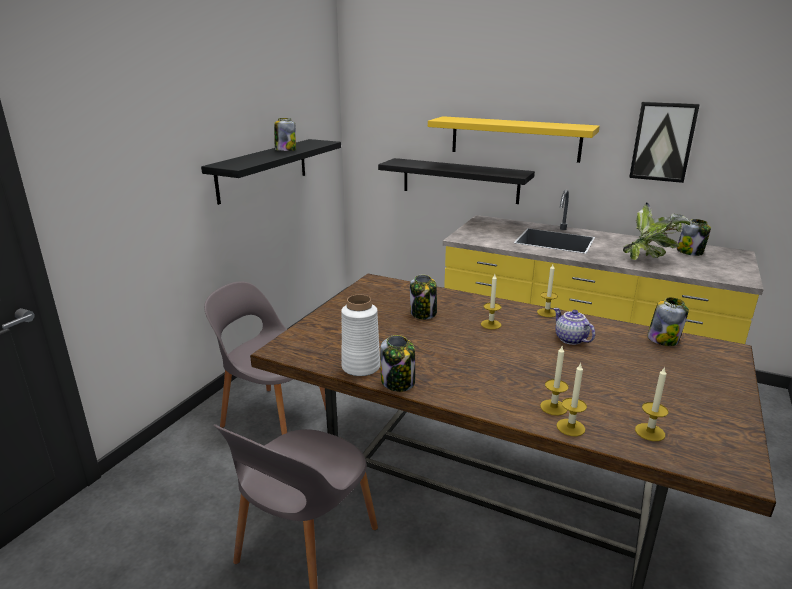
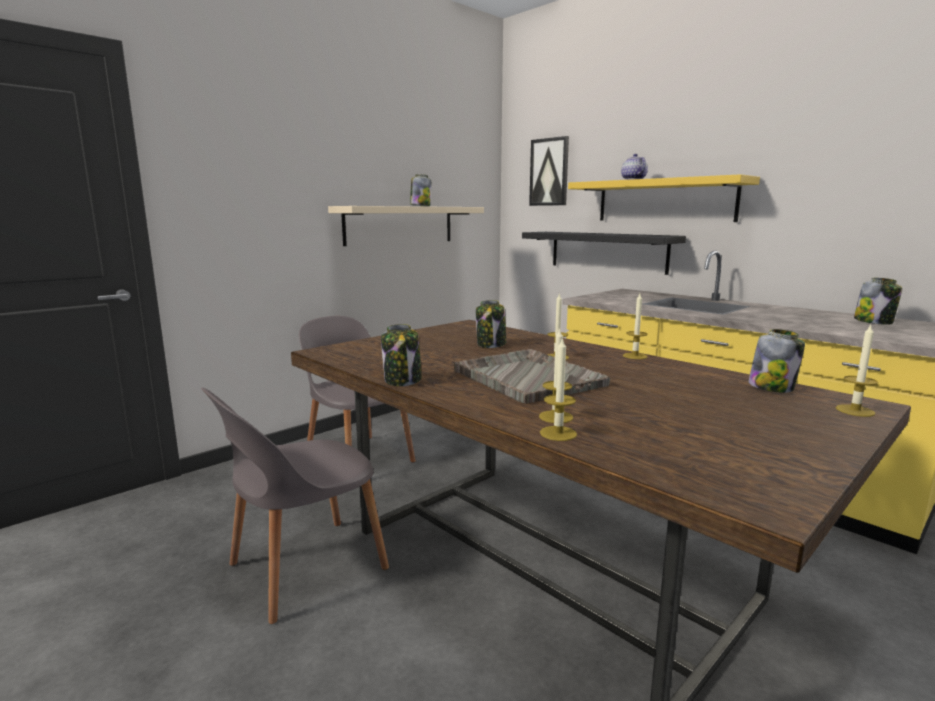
camera: 20 degrees right, 10 degrees down
(263, 169) = (400, 225): black shelf -> beige shelf
(361, 367) = (380, 368): white vase -> none
(492, 358) = (527, 377): none -> grey tray
(570, 339) = (640, 375): teapot -> teapot (632, 180)
(650, 258) = (808, 322): potted plant -> none
(650, 432) = (664, 451): candle -> candle (855, 410)
(663, 142) = (840, 189): picture -> picture (549, 172)

